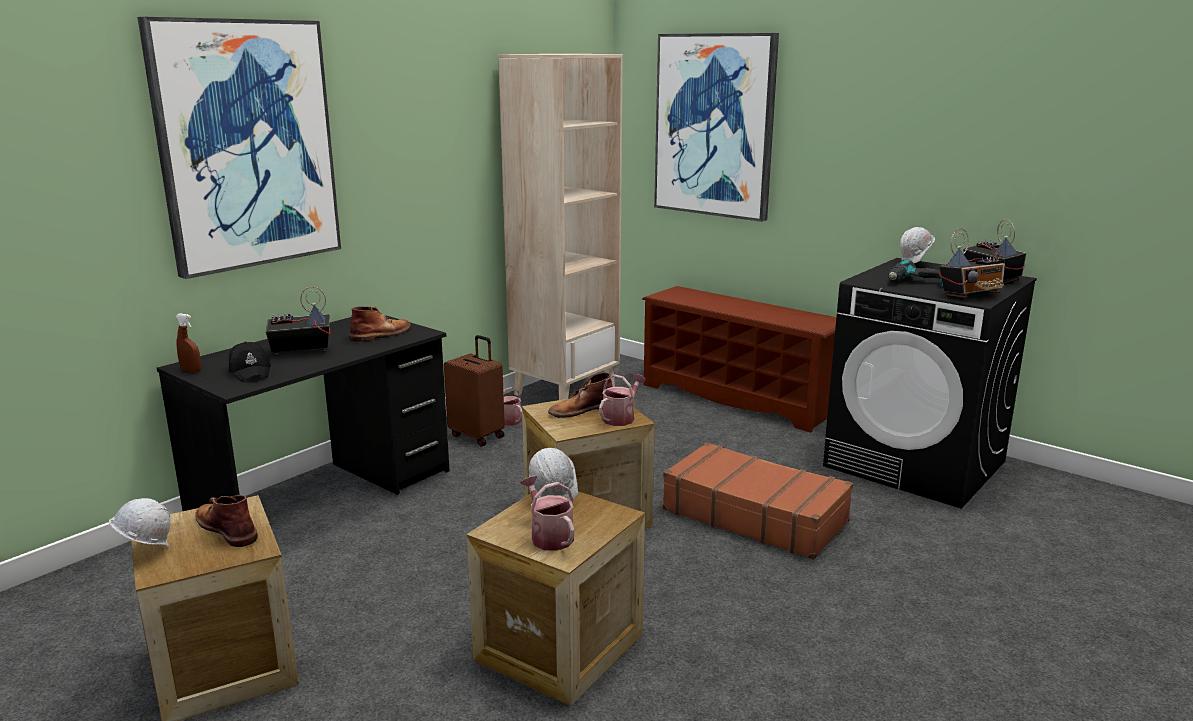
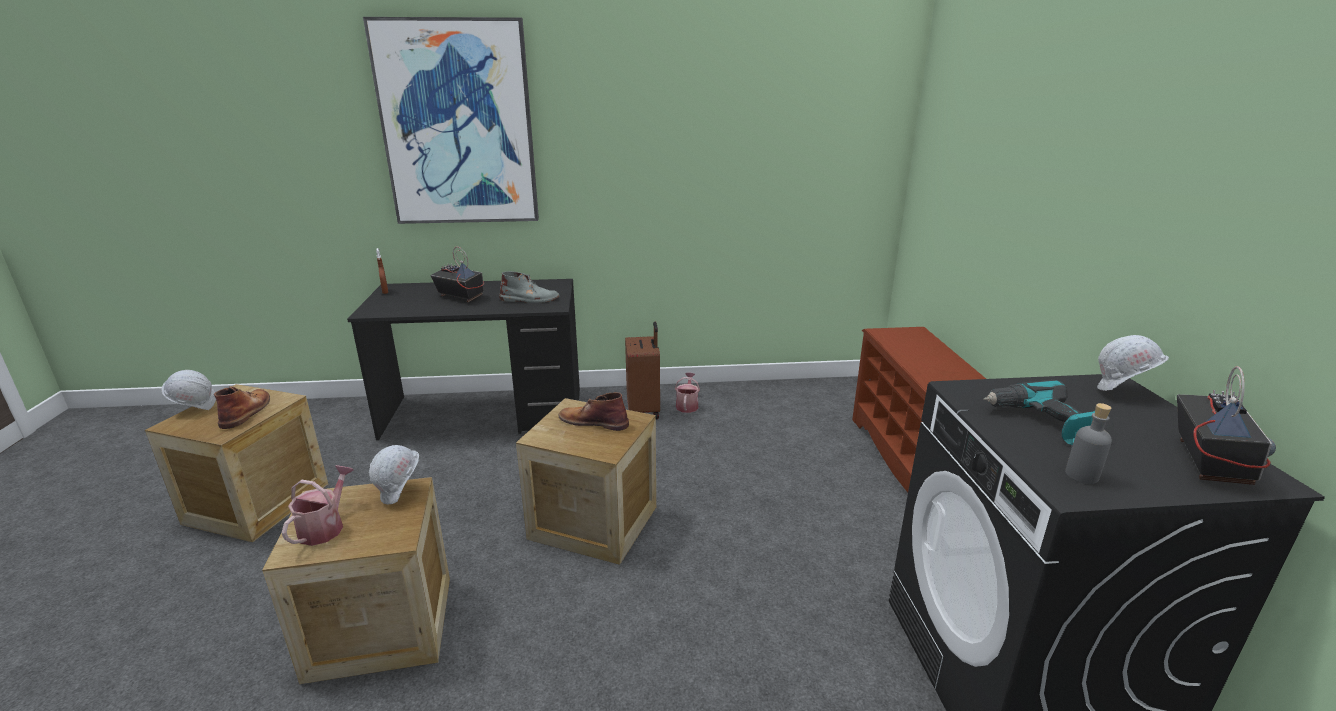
camera: 45 degrees right, 5 degrees up
(250, 371) = (405, 302): black cap -> none
(382, 334) = (530, 299): brown boot -> grey boot
(565, 390) = (774, 397): beige bookcase -> none
(621, 418) = (603, 444): watering can -> none
(715, 126) = (985, 143): picture -> none
(754, 515) = (720, 612): brown suitcase -> none
(970, 295) = (1081, 475): radio -> grey bottle

